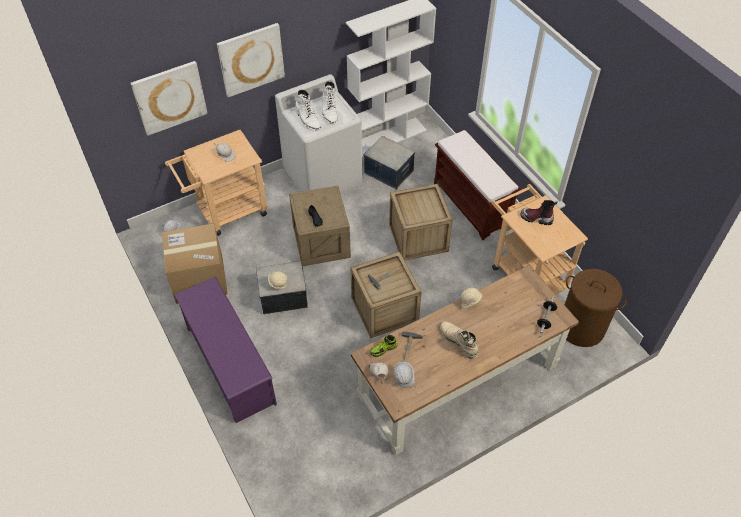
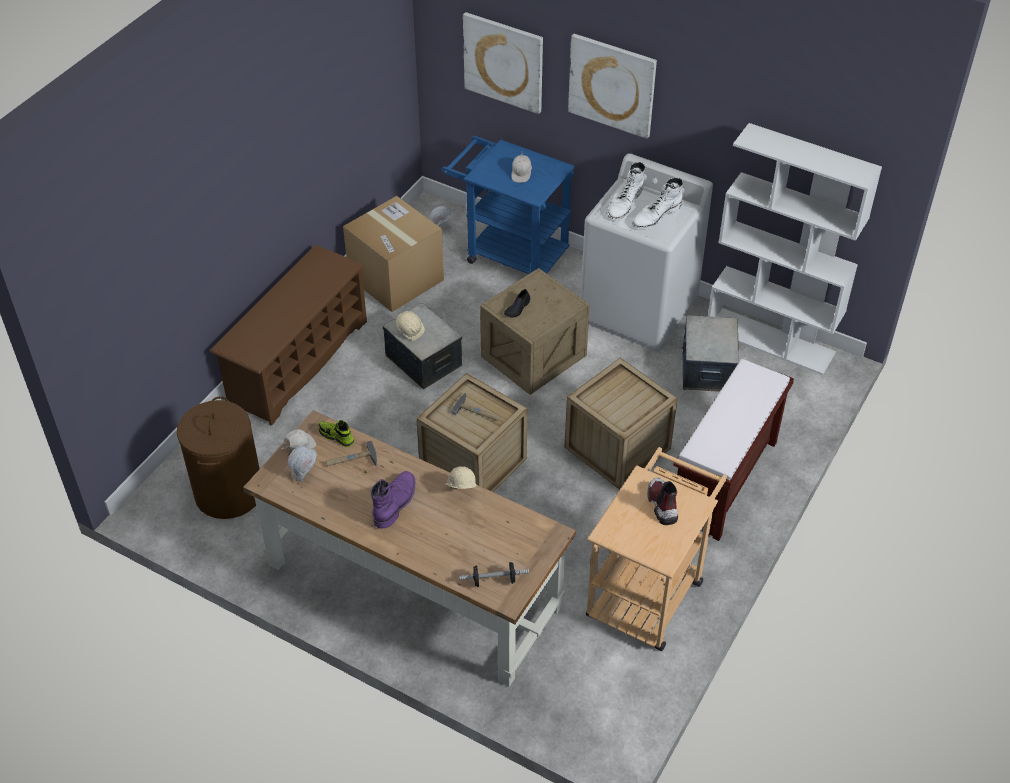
camera: 60 degrees right, 5 degrees down
(226, 212) = (509, 253): beige cart -> blue cart
(230, 365) = (298, 361): purple shoe rack -> brown shoe rack
(458, 341) = (395, 502): beige boot -> purple boot
(581, 328) = (600, 695): brown laundry basket -> brown laundry basket (228, 492)

